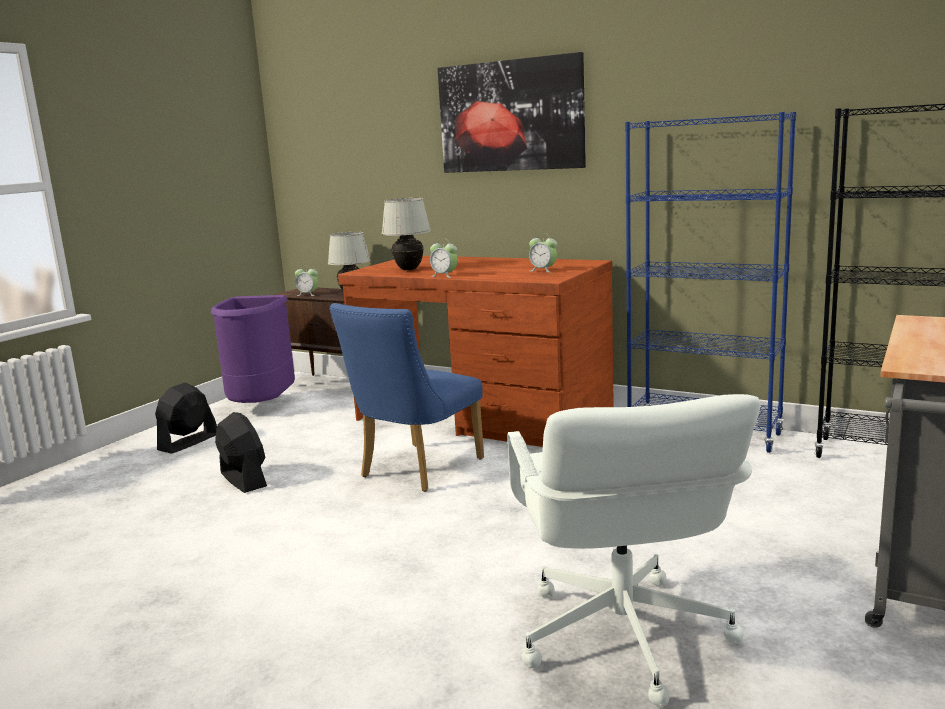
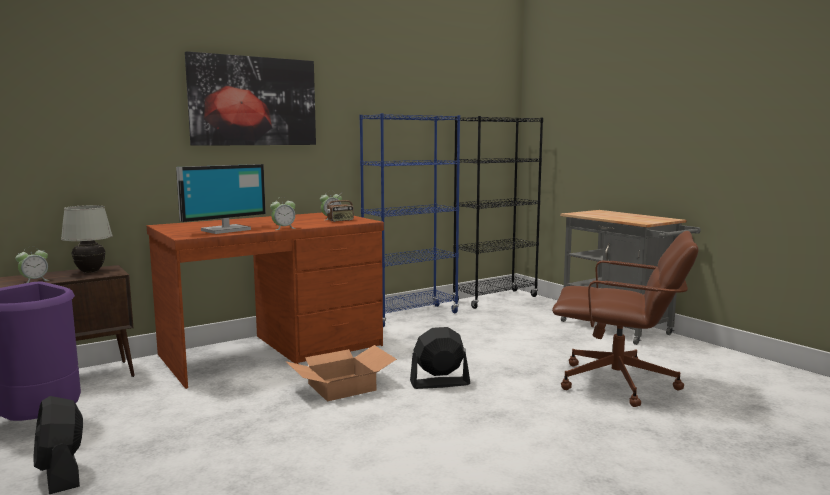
camera: 65 degrees left, 5 degrees down
(243, 479) = (240, 453): black fan -> black fan (439, 383)
(409, 269) = (225, 230): white table lamp -> monitor
(415, 471) = (341, 387): blue chair -> cardboard box
(533, 274) = (340, 221): none -> radio
(622, 637) = (618, 384): white office chair -> brown office chair

